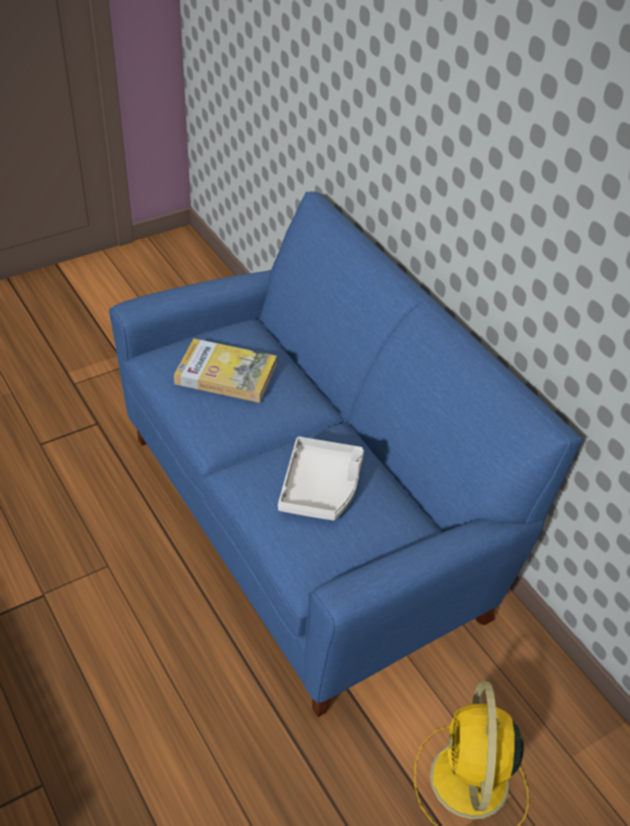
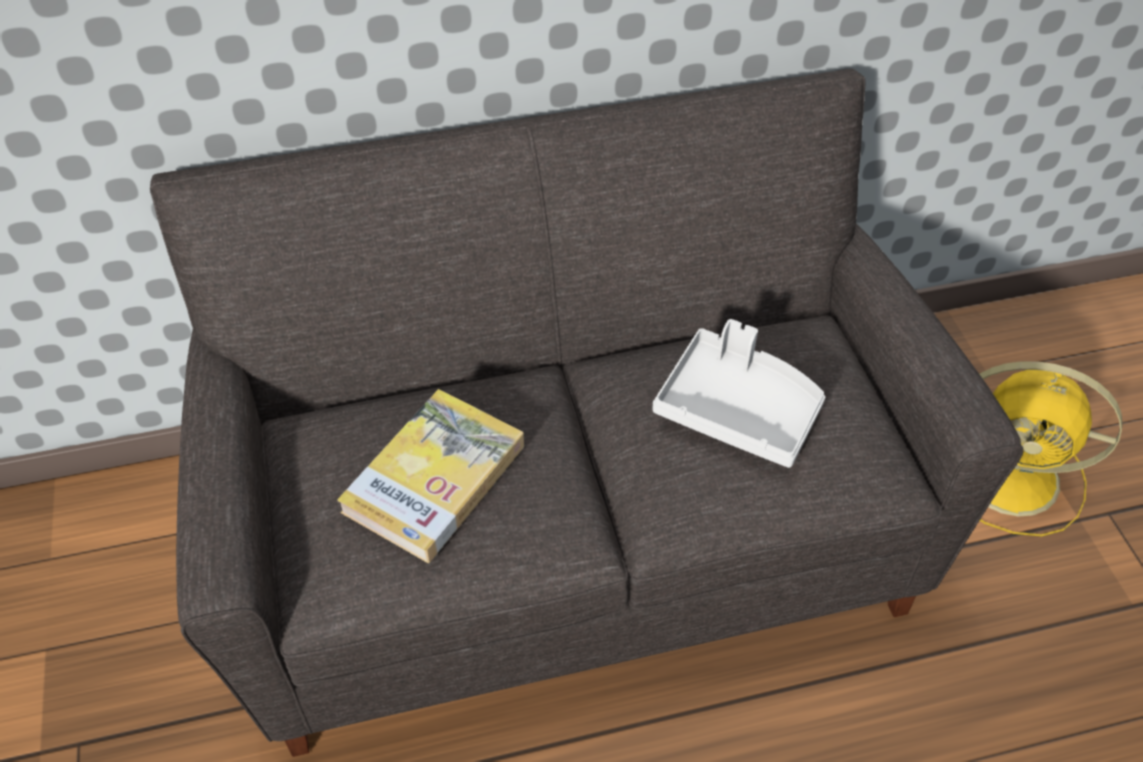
camera: 70 degrees left, 5 degrees up
(309, 522) = (571, 535): blue sofa -> grey sofa

